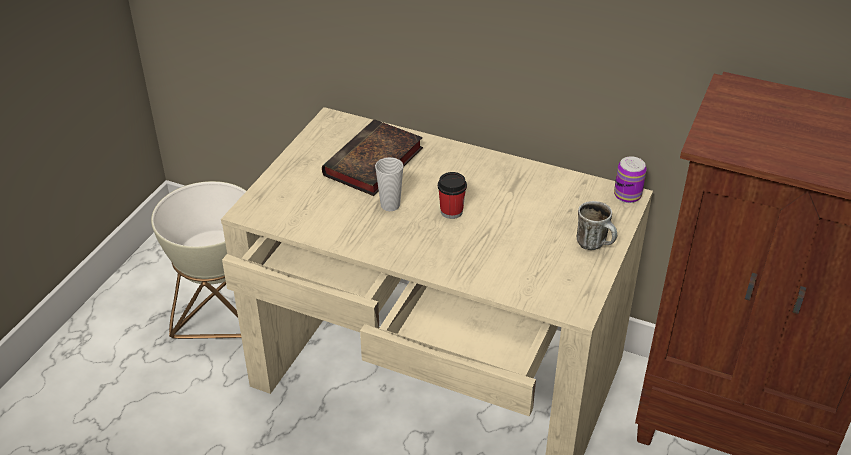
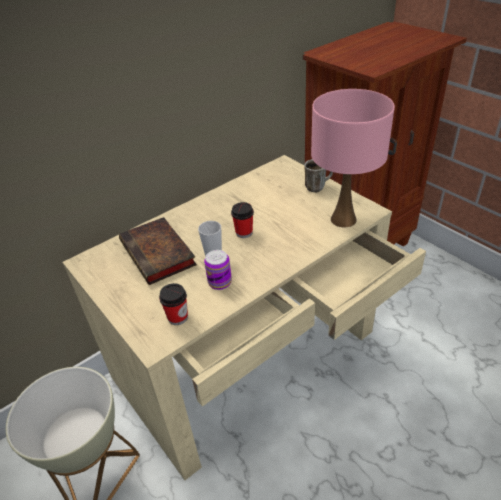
camera: 60 degrees left, 0 degrees up
(290, 212) = (178, 317): none -> cup
(537, 288) = (343, 220): none -> pink table lamp
(627, 195) = (282, 163): can -> can (220, 282)

